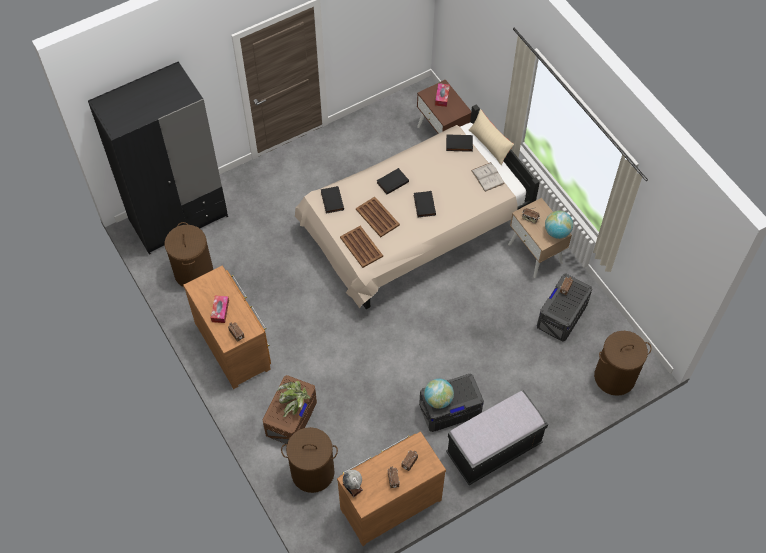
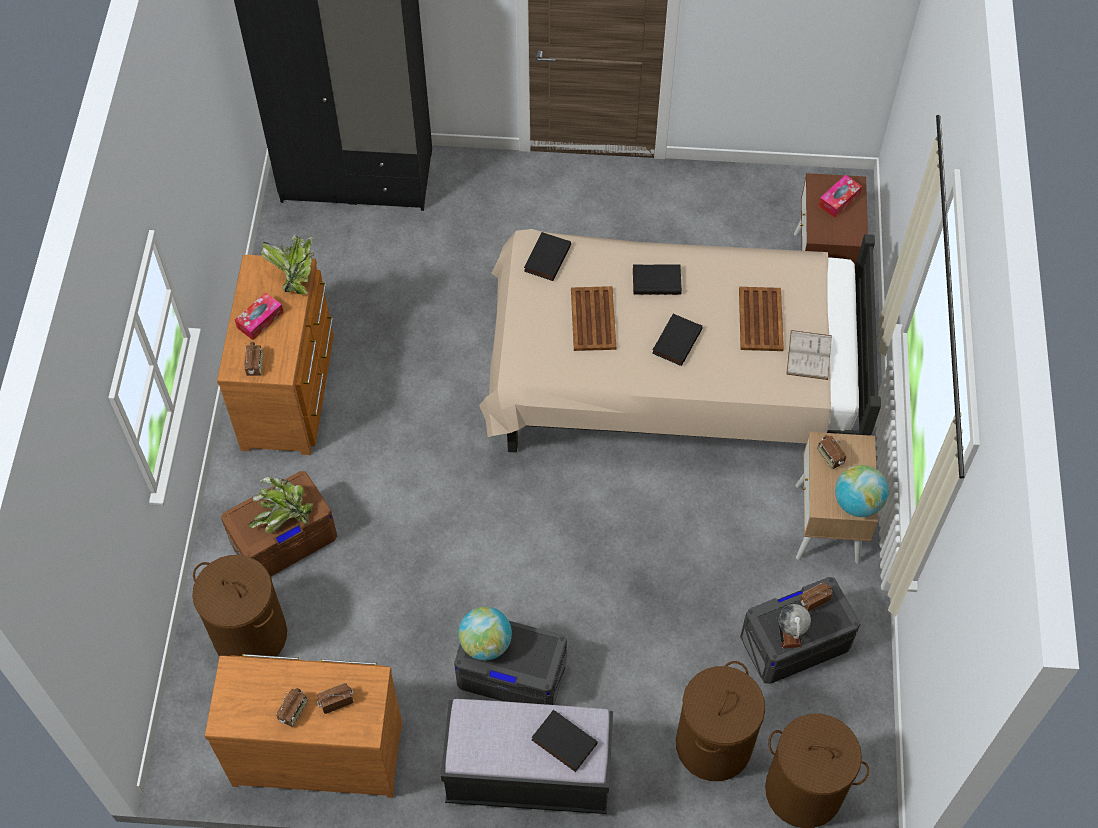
camera: 35 degrees right, 0 degrees up
(193, 272) = (317, 260): brown laundry basket -> brown laundry basket (713, 744)
(219, 278) = (295, 275): none -> potted plant
(353, 487) = (230, 683): globe -> globe (790, 634)
(361, 246) = (535, 347): brown tray -> brown tray (761, 319)
(459, 144) = (803, 282): black book -> black book (563, 742)
(489, 144) = (853, 308): beige pillow -> none

